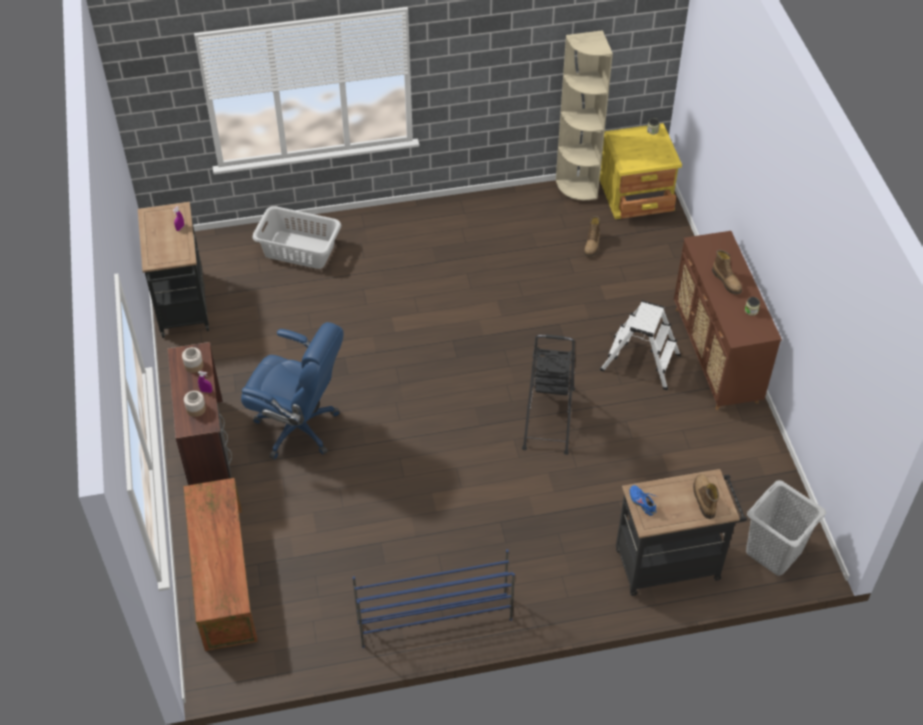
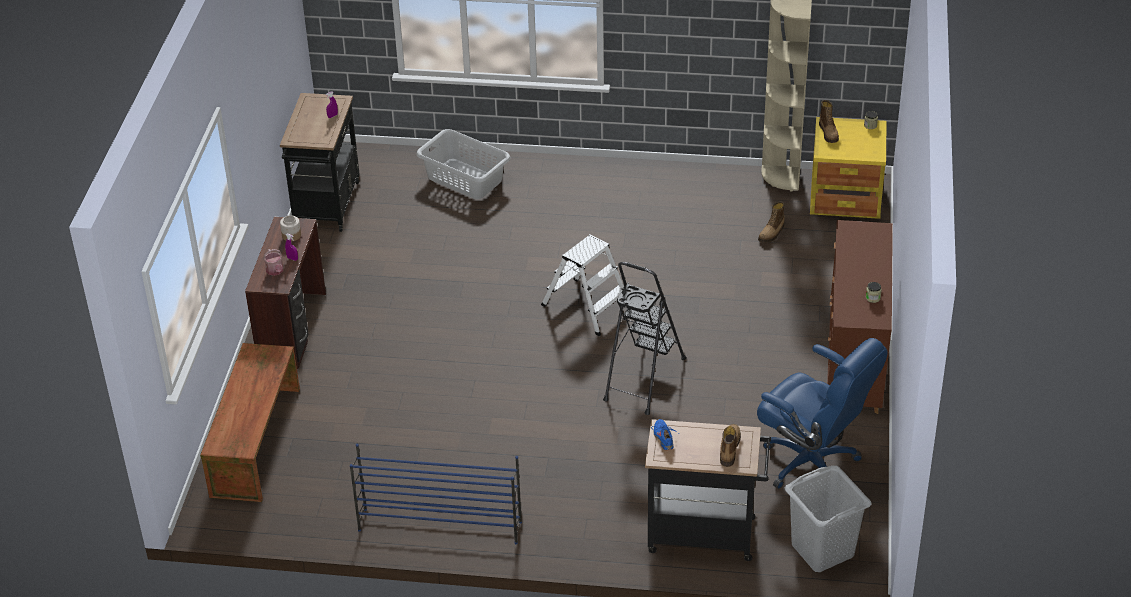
camera: 20 degrees right, 10 degrees down
(196, 409) = (275, 271): jar -> watering can
(299, 429) = (388, 333): blue office chair -> blue office chair (812, 465)
(640, 362) = (768, 349): white step ladder -> white step ladder (586, 306)
(727, 281) = (861, 267): boot -> boot (829, 133)

